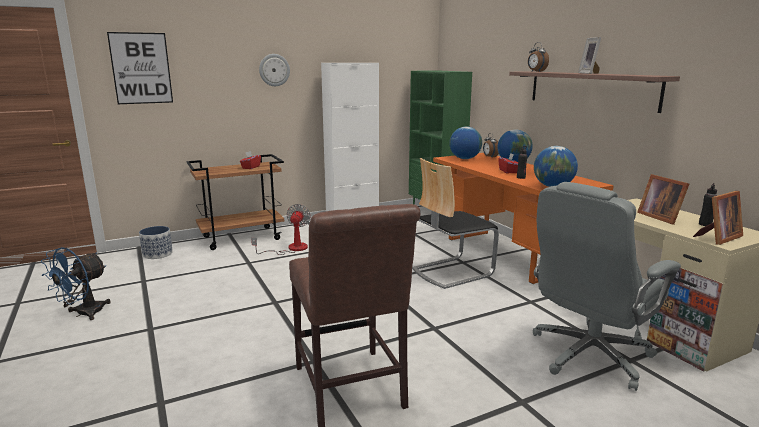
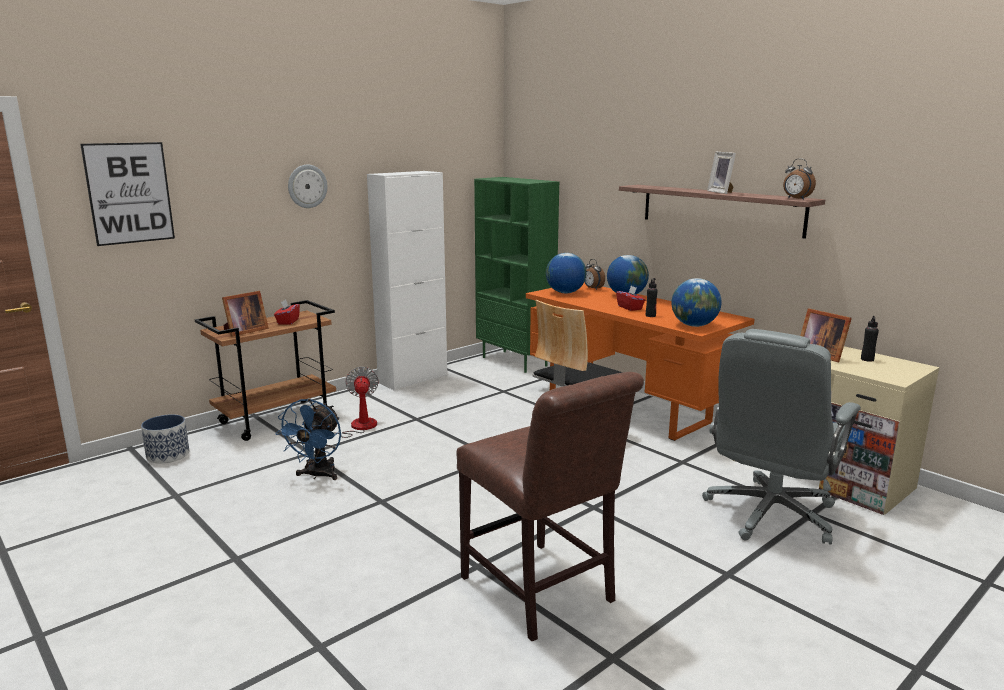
camera: 15 degrees left, 0 degrees up
(83, 314) = (121, 552): blue fan -> blue fan (318, 475)
(536, 71) = (652, 187): alarm clock -> alarm clock (796, 199)
(717, 238) = (887, 374): picture frame -> picture frame (244, 331)

